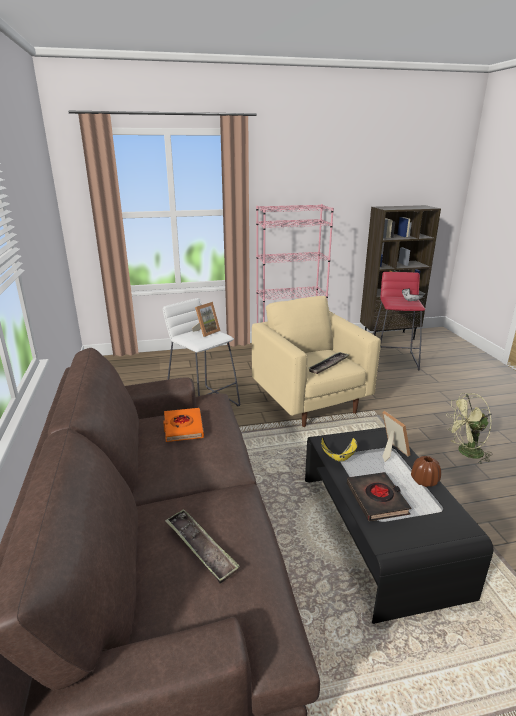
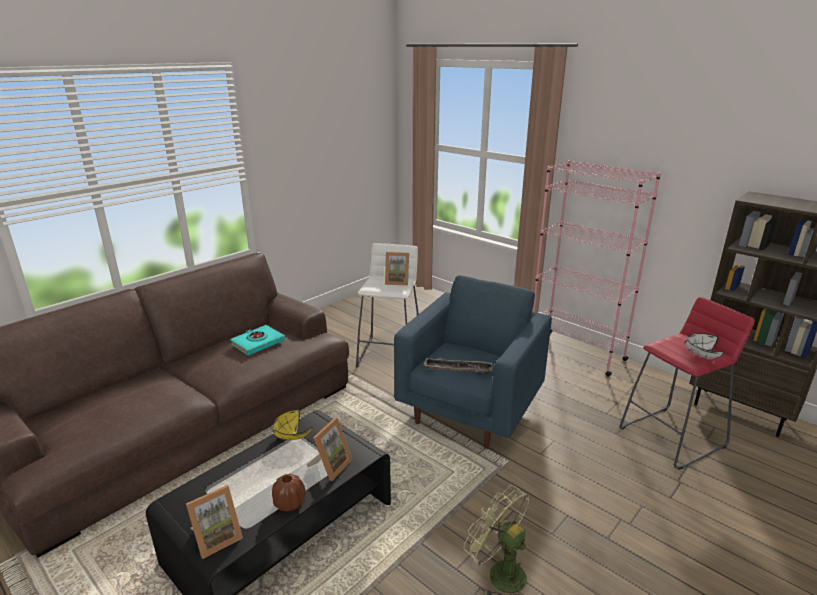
camera: 55 degrees right, 0 degrees up
(183, 428) = (258, 343): orange book -> turquoise book
(200, 548) = (112, 405): tray -> none
(311, 402) = (470, 410): beige armchair -> blue armchair
(377, 499) = (237, 479): black book -> none
(448, 527) = (216, 538): none -> picture frame

